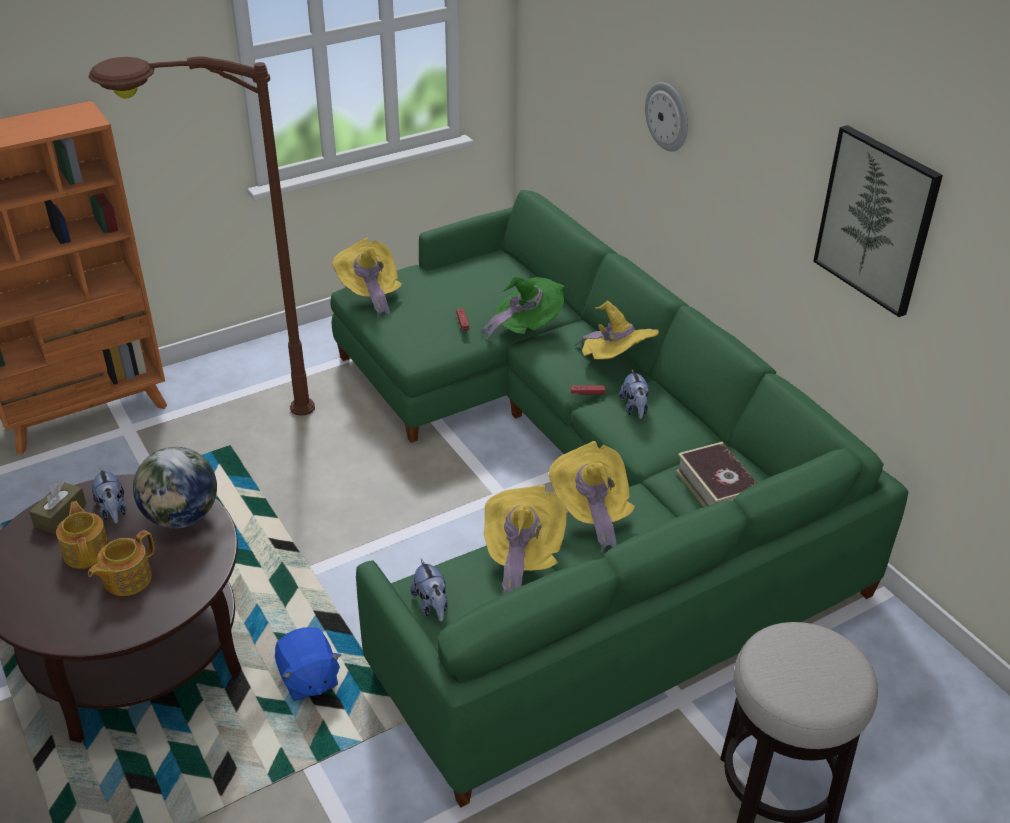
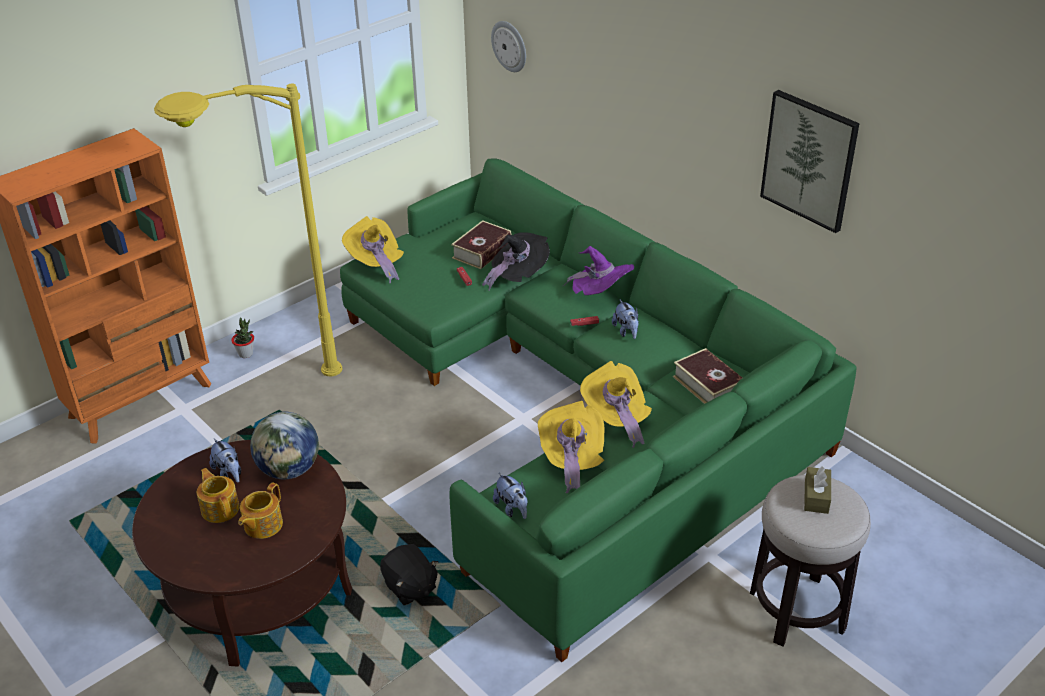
camera: 10 degrees left, 0 degrees up
(60, 515) = (185, 483): brown tissue box -> brown tissue box (816, 497)
(215, 377) = (246, 354): none -> potted plant
(225, 424) = (268, 392): brown floor lamp -> yellow floor lamp
(308, 679) = (410, 587): blue plush toy -> black plush toy
(492, 294) = (482, 251): none -> book
(526, 326) = (518, 275): green hat -> black hat
(616, 360) = (600, 294): yellow hat -> purple hat
(668, 116) = (619, 89): wall clock -> wall clock (510, 46)

